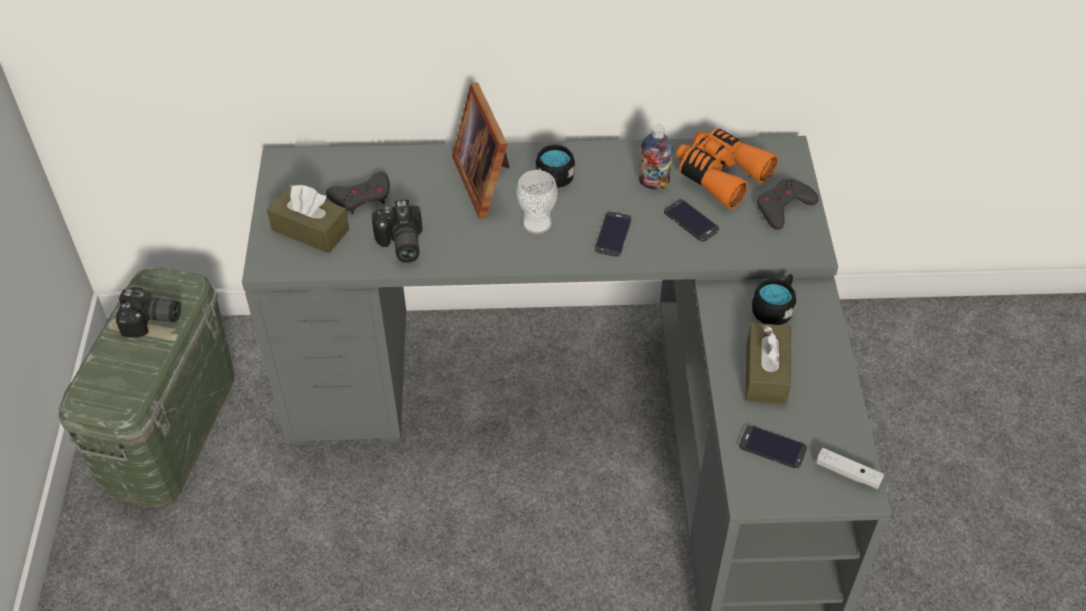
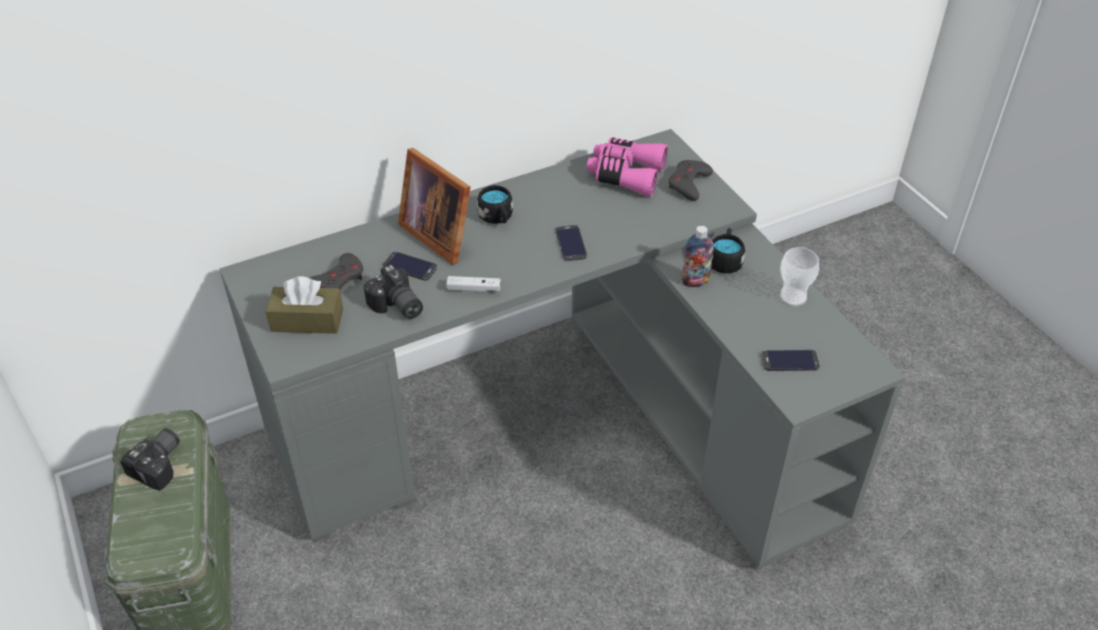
camera: 25 degrees left, 5 degrees down
(151, 322) = (161, 465): camera -> camera turned 45 degrees counterclockwise
(537, 223) = (503, 254): cup -> cup (793, 297)
(653, 183) = (578, 196): bottle -> bottle (695, 281)
(691, 221) = (625, 214): phone -> phone (410, 266)
(720, 174) = (625, 174): orange binoculars -> pink binoculars
(766, 373) = (749, 309): brown tissue box -> none
(848, 473) = (856, 359): white game controller -> white game controller (474, 289)

